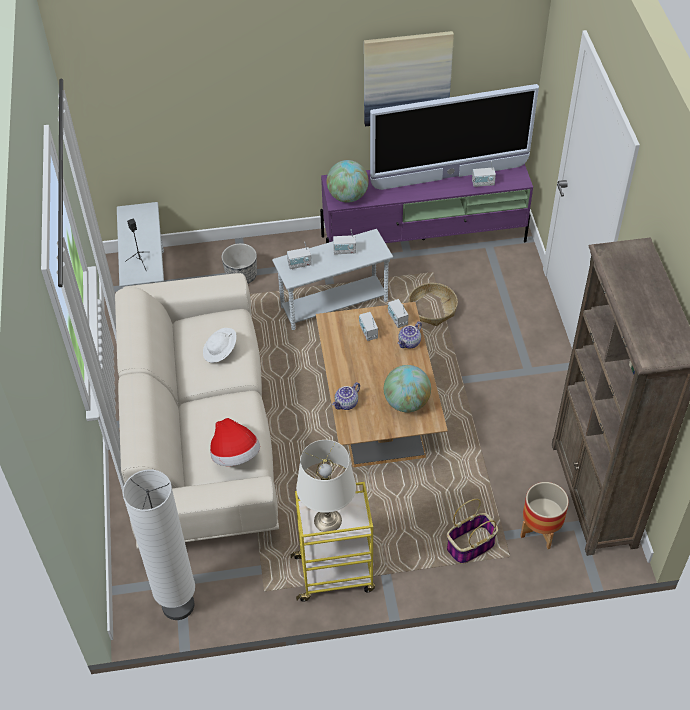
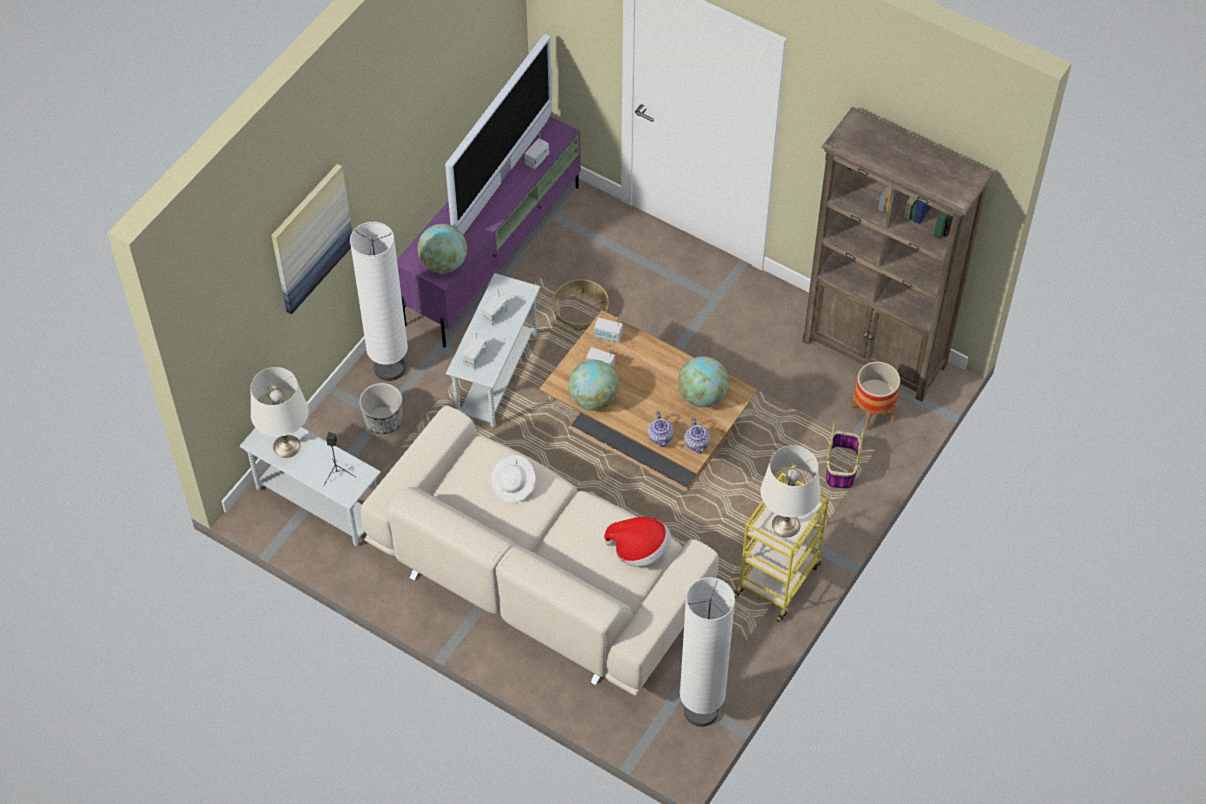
camera: 50 degrees left, 5 degrees up
(137, 226) = (287, 446): none -> white table lamp
(283, 252) = (389, 368): none -> white floor lamp
(338, 346) = (593, 399): none -> globe
(407, 78) = (438, 110): picture -> picture (310, 238)
(409, 343) = (642, 347): teapot -> teapot (697, 443)

